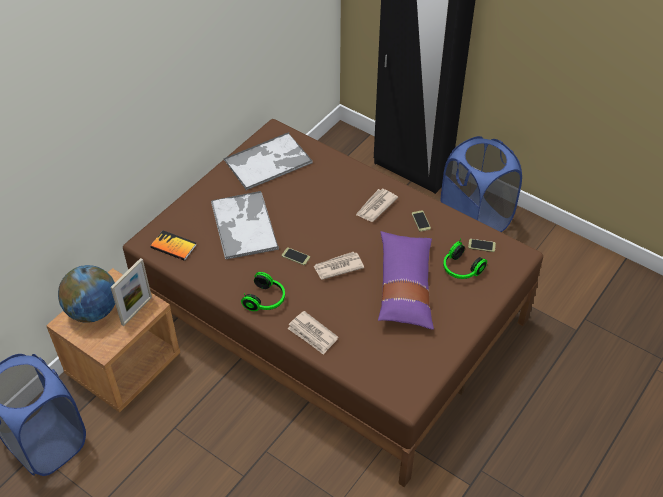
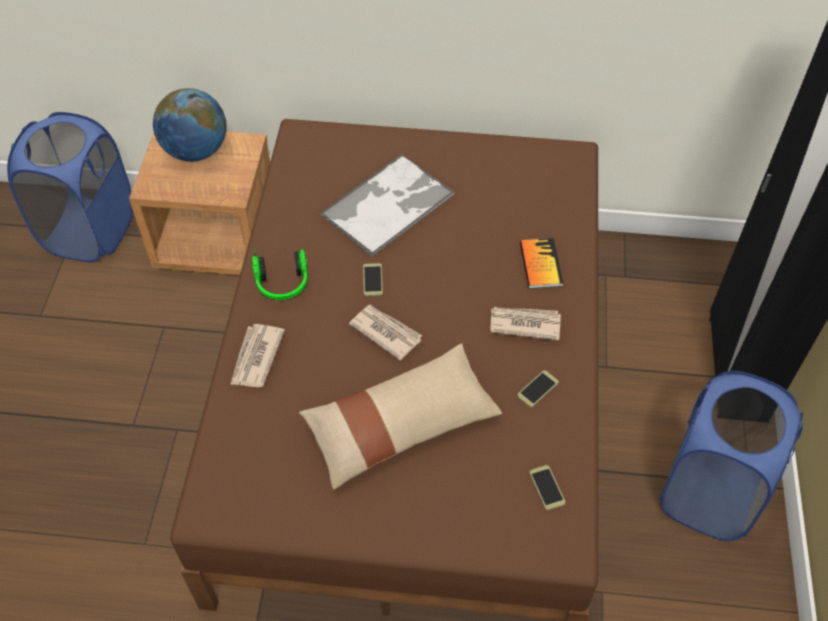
camera: 60 degrees right, 5 degrees up
(136, 311) = (218, 185): picture frame -> none
(173, 246) = (309, 160): book -> book (540, 264)
(268, 161) = (514, 176): tray -> none
(405, 287) = (400, 424): purple pillow -> beige pillow
(460, 269) = (480, 480): headphones -> none

